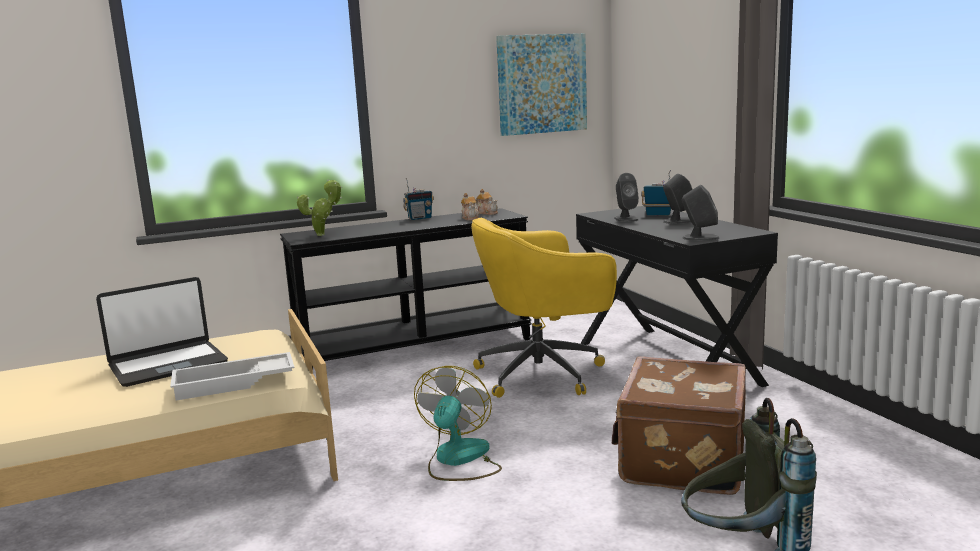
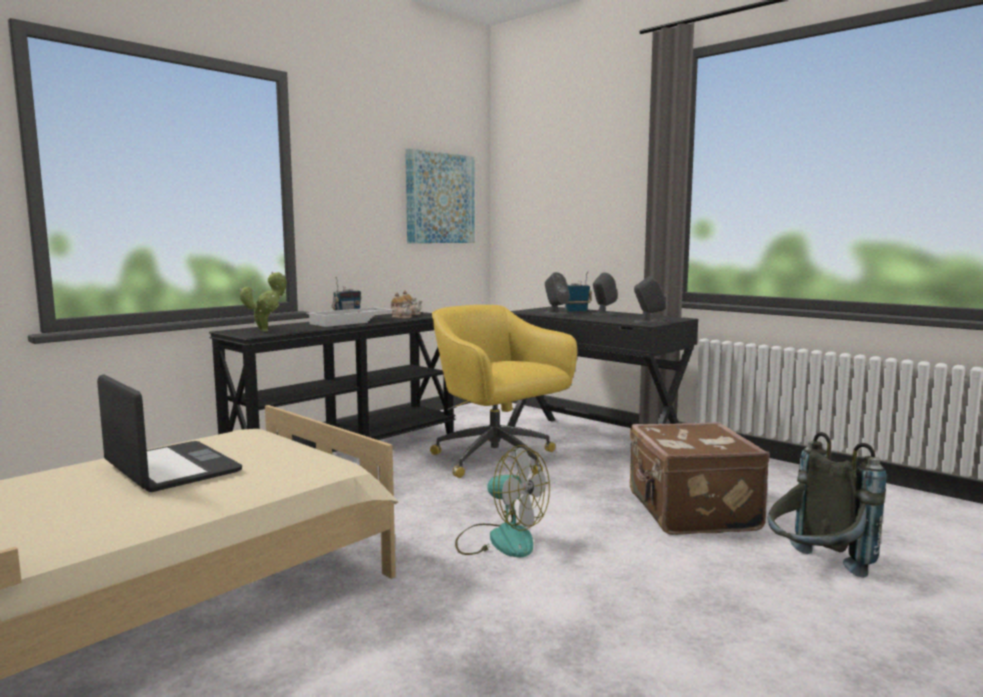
camera: 25 degrees left, 5 degrees down
(168, 365) = (170, 469): laptop -> laptop turned 75 degrees counterclockwise
(233, 384) = (288, 477): white tray -> white tray (351, 322)
(458, 460) = (500, 539): fan -> fan turned 135 degrees clockwise
(544, 373) = (498, 460): yellow office chair -> yellow office chair turned 90 degrees clockwise

